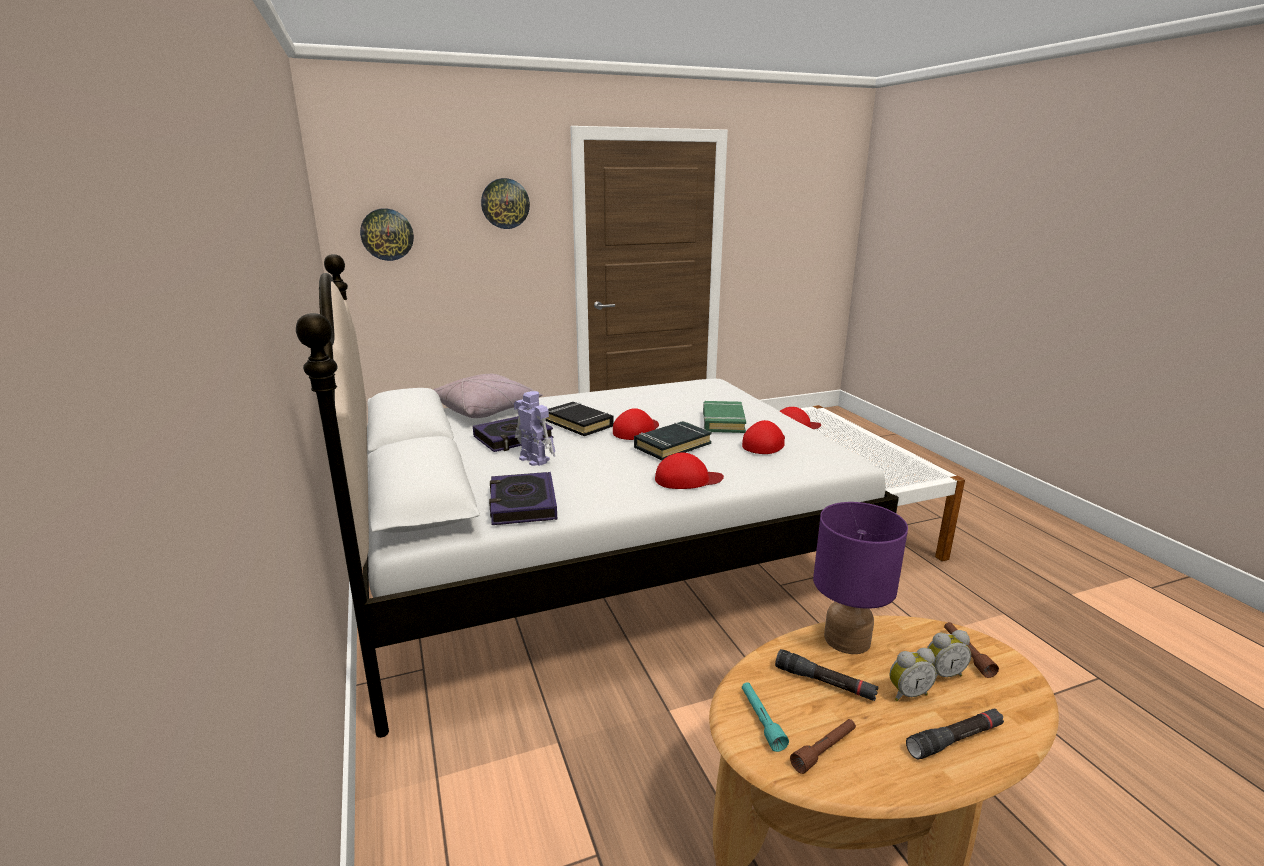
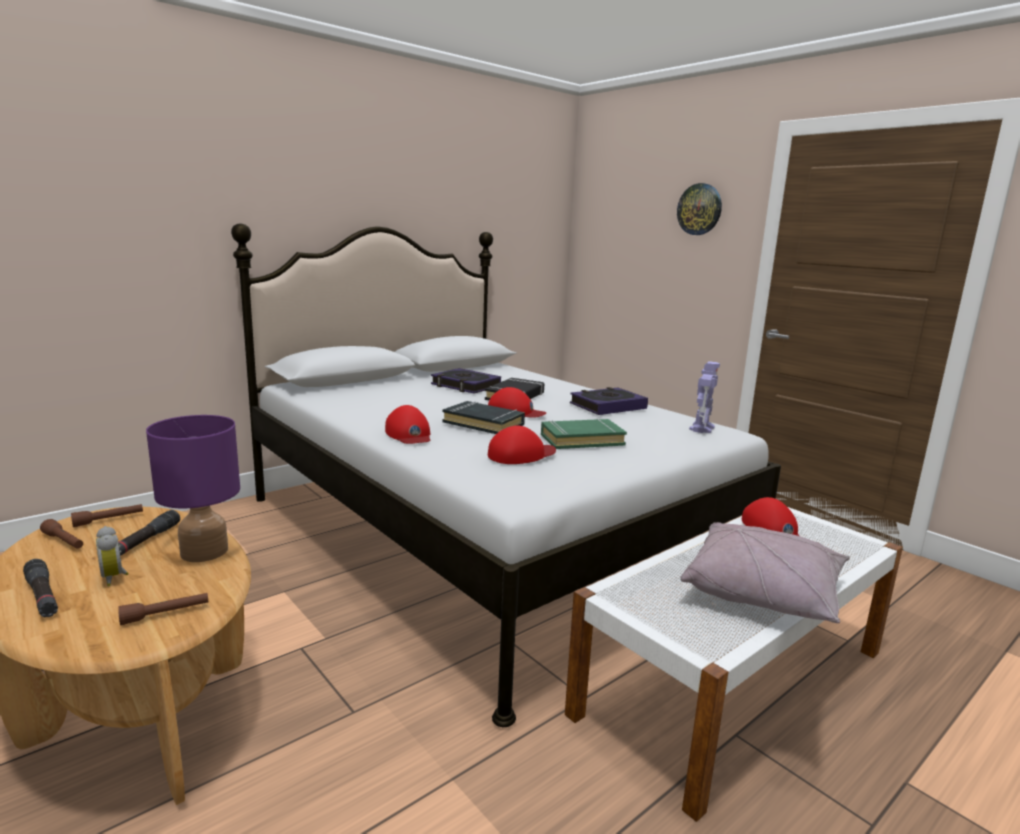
camera: 70 degrees right, 5 degrees down
(387, 234) = (608, 234): wall clock -> none
(486, 410) = (522, 375): purple pillow -> purple pillow (763, 591)
(522, 504) = (340, 398): book -> book (607, 406)
(533, 459) = (427, 394): toy robot -> toy robot (702, 428)
(761, 720) = (109, 520): turquoise flashlight -> brown flashlight
(765, 443) = (521, 454): red cap -> red cap turned 45 degrees counterclockwise
(942, 674) = (137, 597): alarm clock -> none

